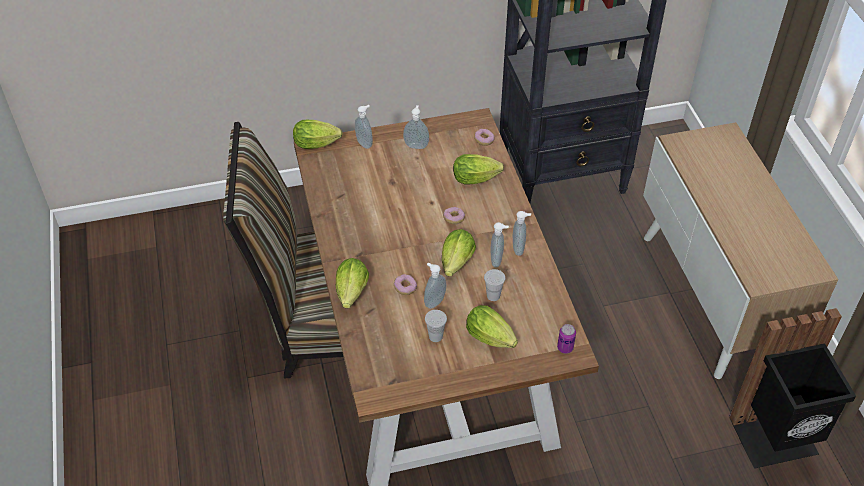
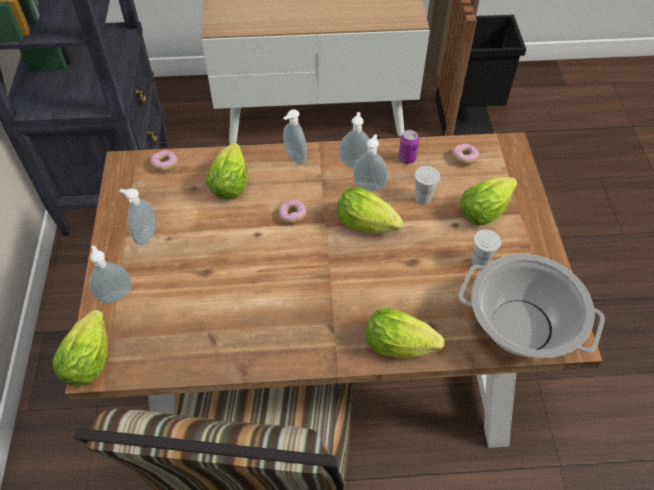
camera: 80 degrees left, 5 degrees up
(380, 364) = (521, 326): none -> cooking pot
(405, 288) = (399, 283): donut -> donut (464, 158)
(434, 301) = (425, 256): soap dispenser -> soap dispenser (294, 159)
(565, 348) = (501, 152): can -> can (407, 159)

